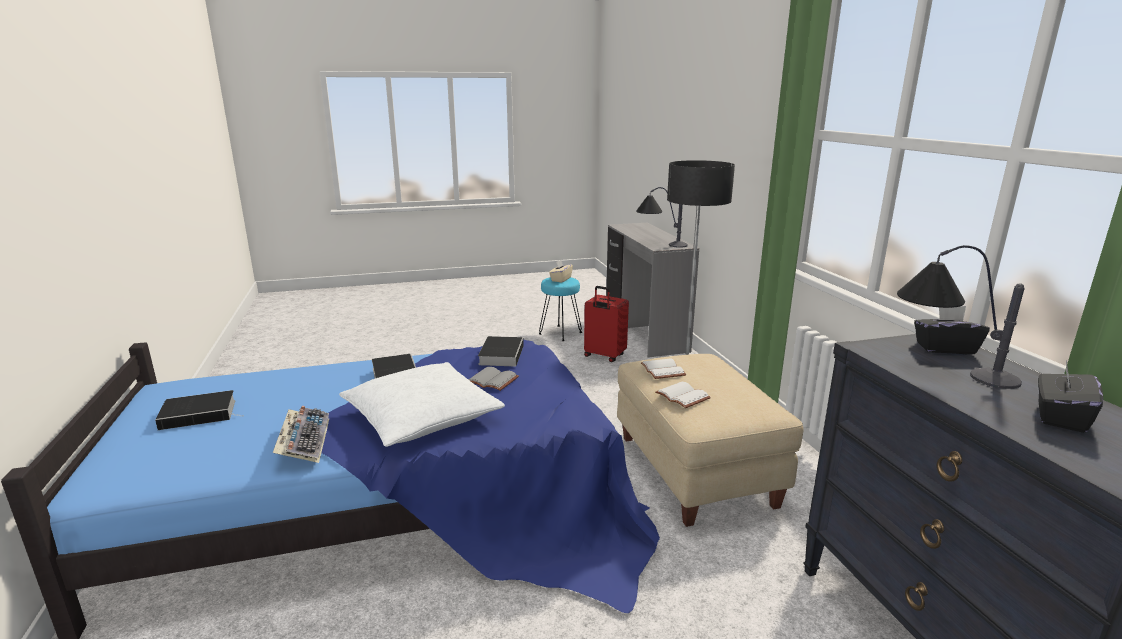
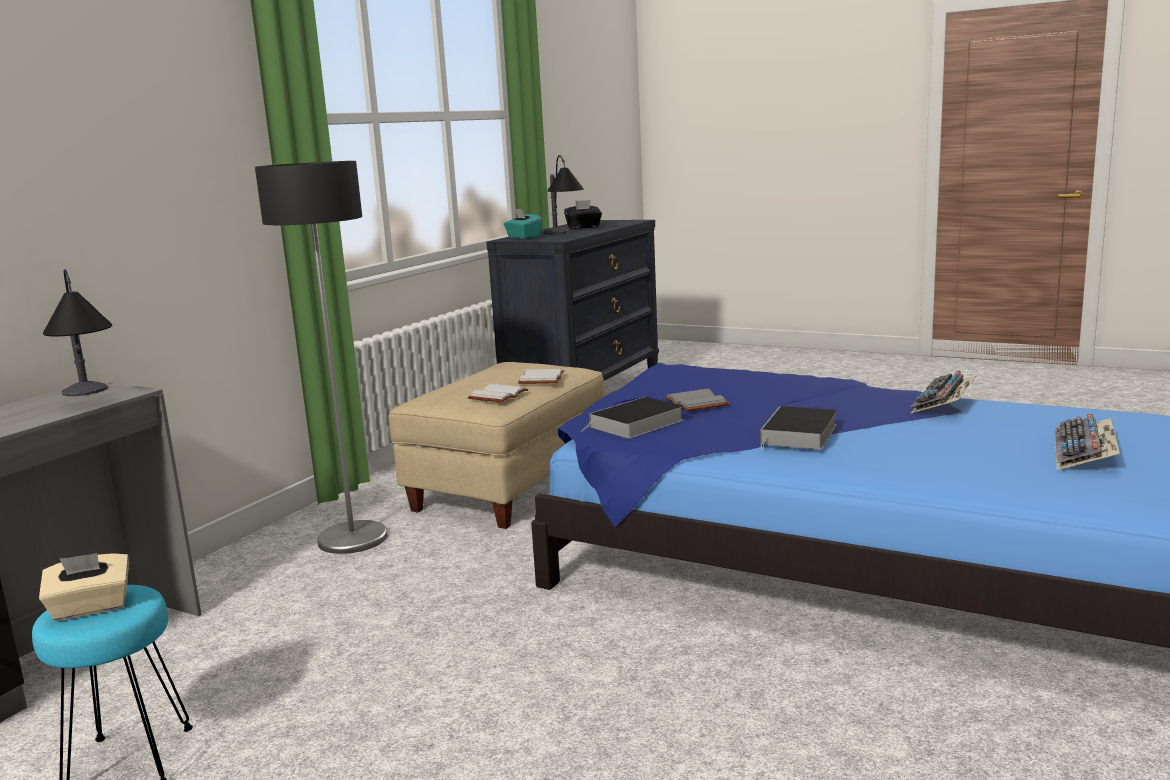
camera: 135 degrees left, 5 degrees down
(201, 414) = (1084, 454): book -> keyboard
(422, 417) = (809, 394): white pillow -> none
(604, 356) = (238, 649): red suitcase -> none
(945, 348) = (523, 237): black tissue box -> turquoise tissue box

